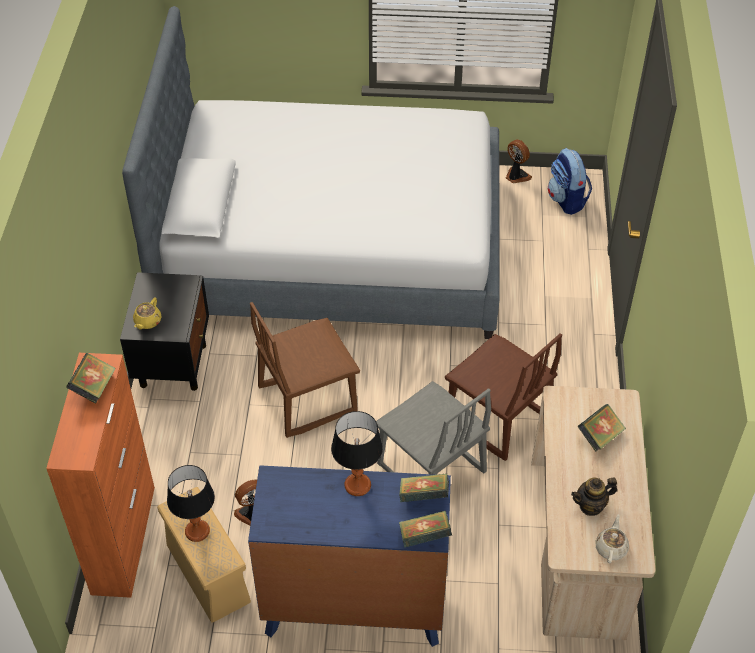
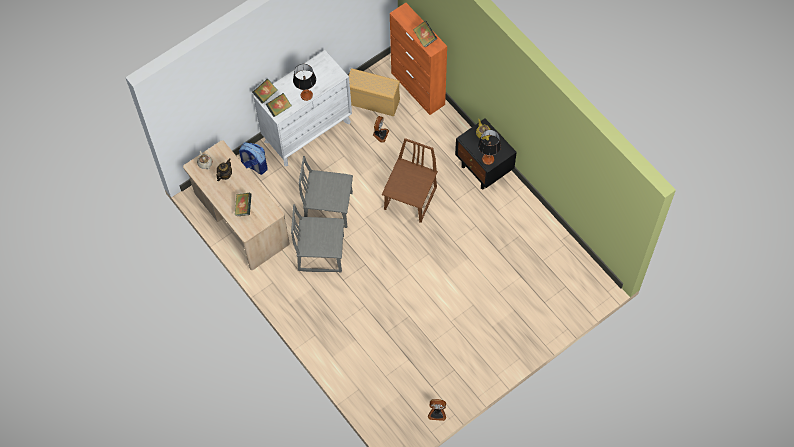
camera: 140 degrees right, 15 degrees up
(197, 531) = (374, 82): table lamp -> table lamp (488, 159)
(332, 245) = (484, 288): bed -> none
(354, 605) = (307, 131): blue dresser -> white dresser
(497, 419) = (321, 252): brown chair -> grey chair
(567, 200) = (396, 416): backpack -> backpack (254, 166)

